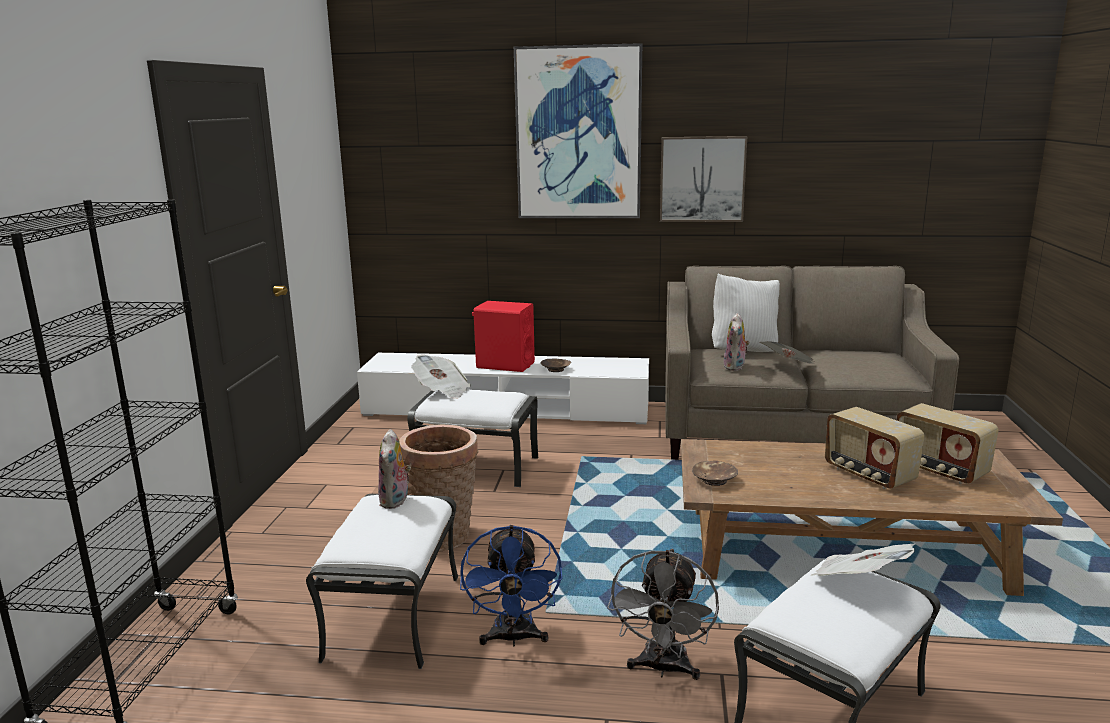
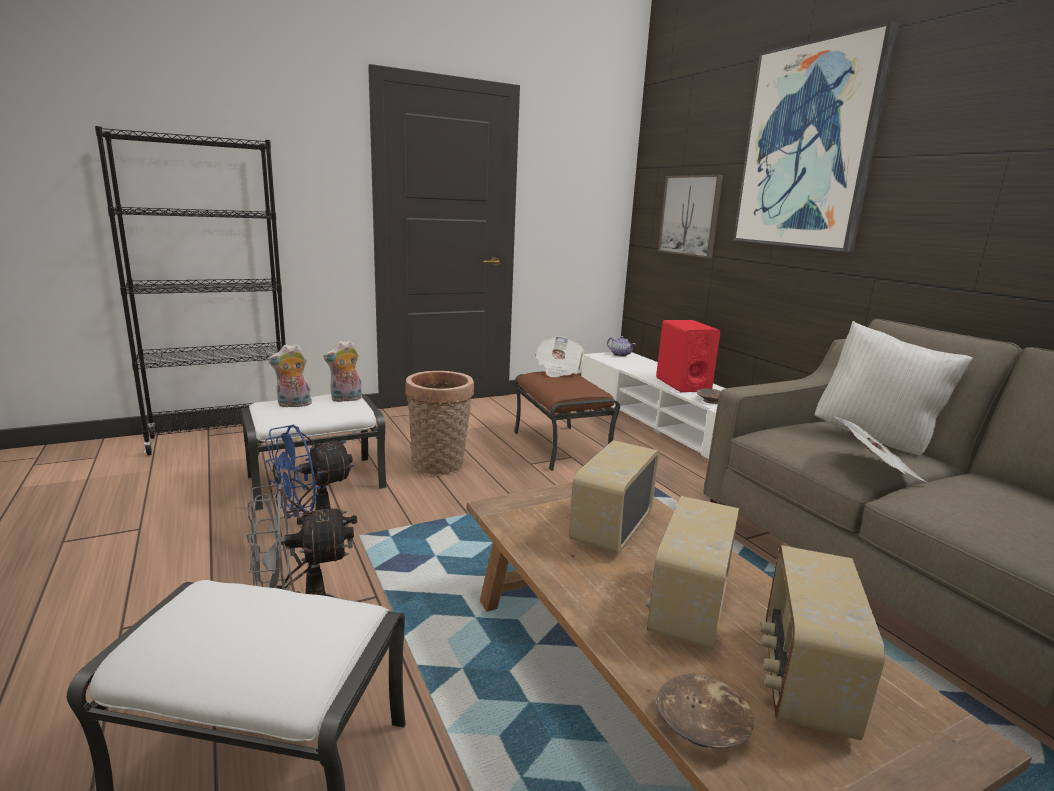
camera: 55 degrees right, 0 degrees up
(388, 359) = (620, 355): none -> teapot
(475, 468) = (559, 446): white ottoman -> brown ottoman
(702, 179) = (941, 206): picture -> picture (690, 215)
(715, 480) = (536, 507): brown bowl -> brown bowl (702, 726)
(735, 367) = (804, 442): plush toy -> plush toy (293, 405)
(764, 466) = (610, 529): none -> radio
(859, 582) = (307, 633): newspaper -> none

